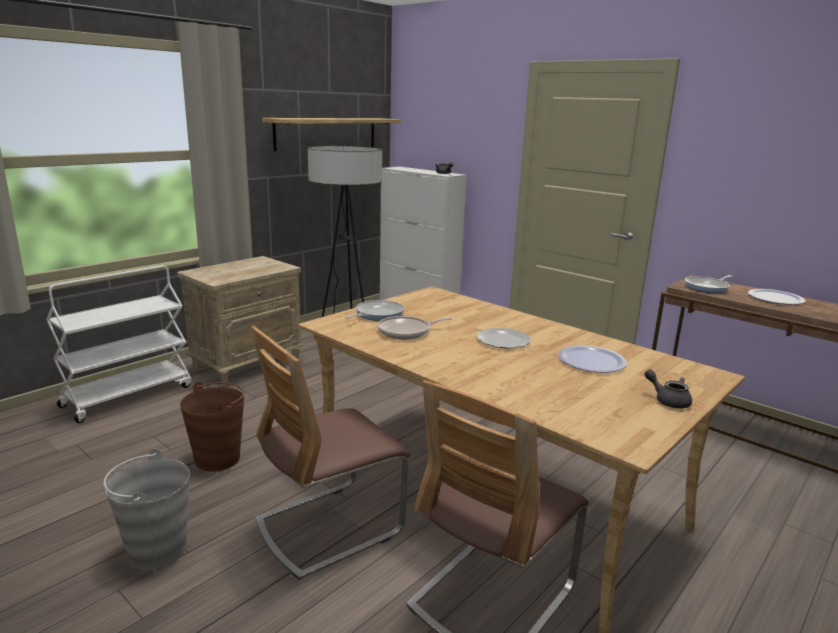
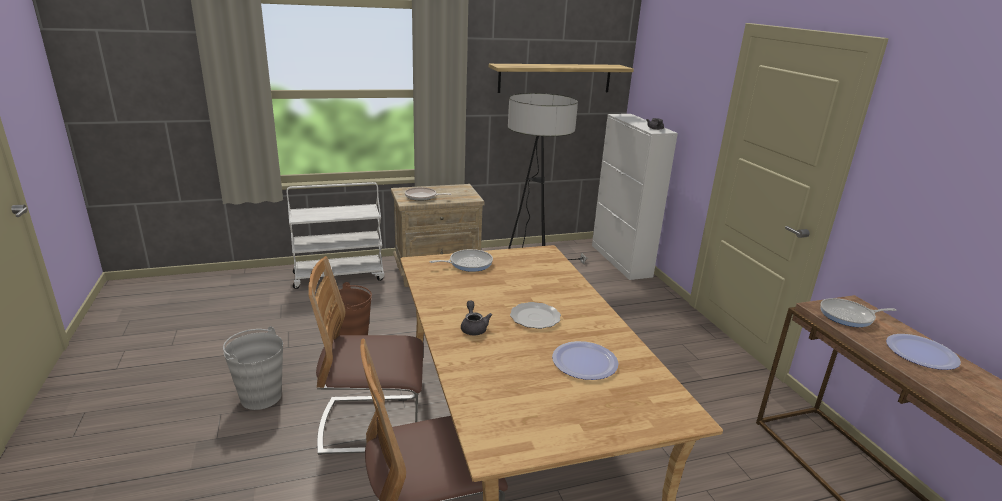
camera: 30 degrees right, 5 degrees up
(407, 332) = (468, 286): frying pan -> frying pan (422, 197)
(668, 400) = (594, 425): grey teapot -> grey teapot (473, 327)

